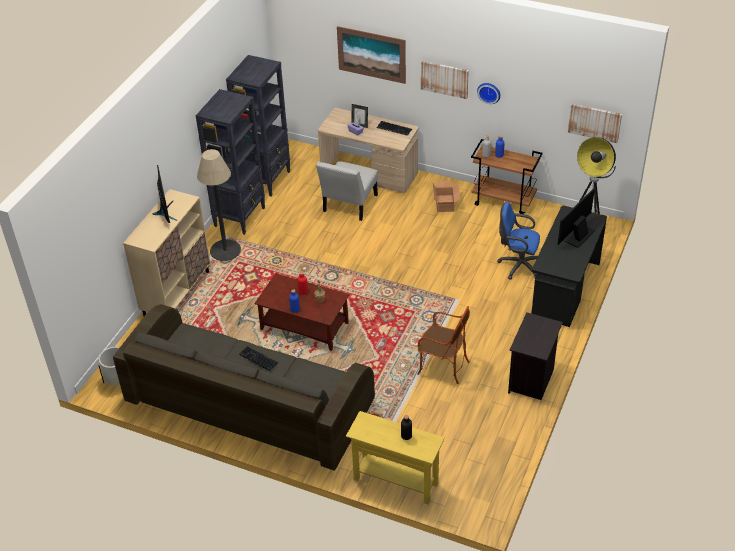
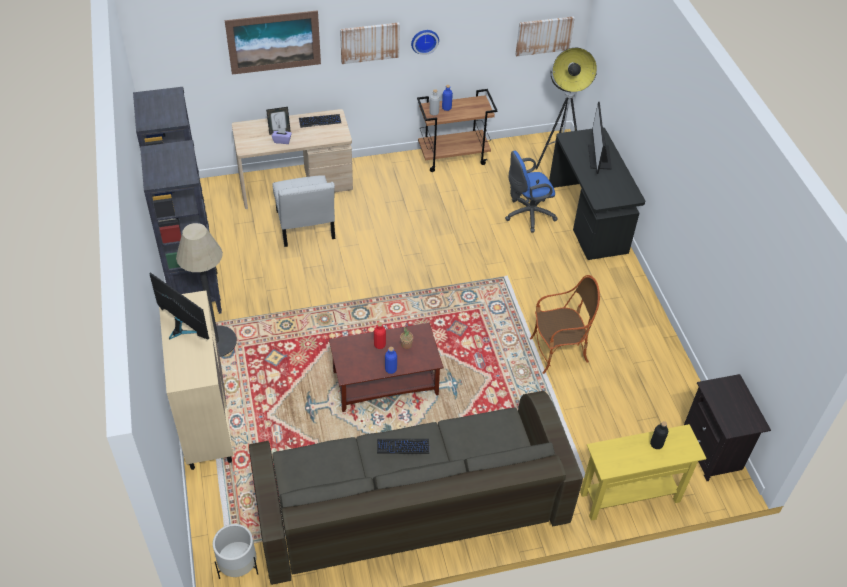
camera: 40 degrees left, 5 degrees up
(445, 203) = (401, 182): cardboard box -> none
(531, 380) = (646, 323): black nightstand -> black nightstand (713, 451)

